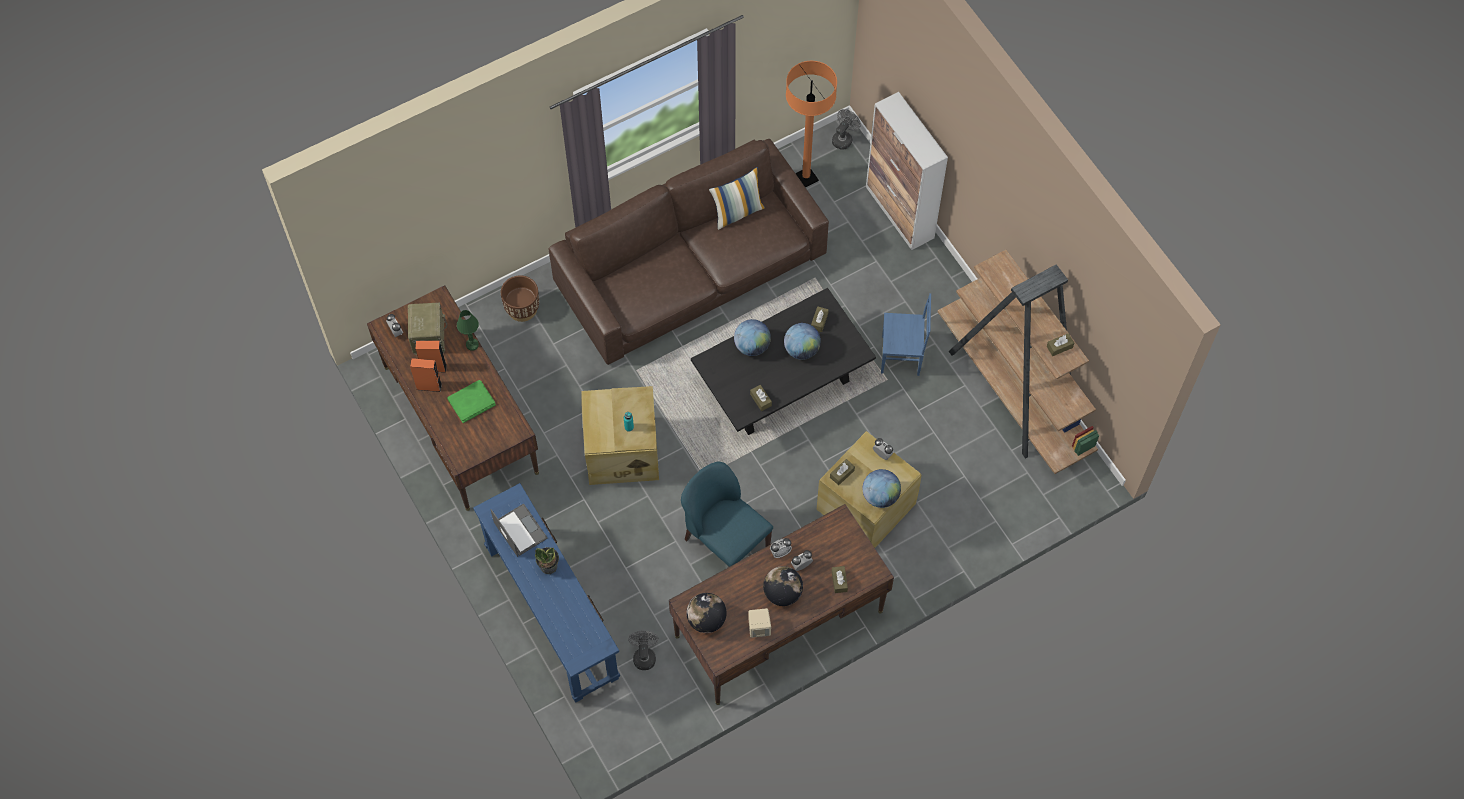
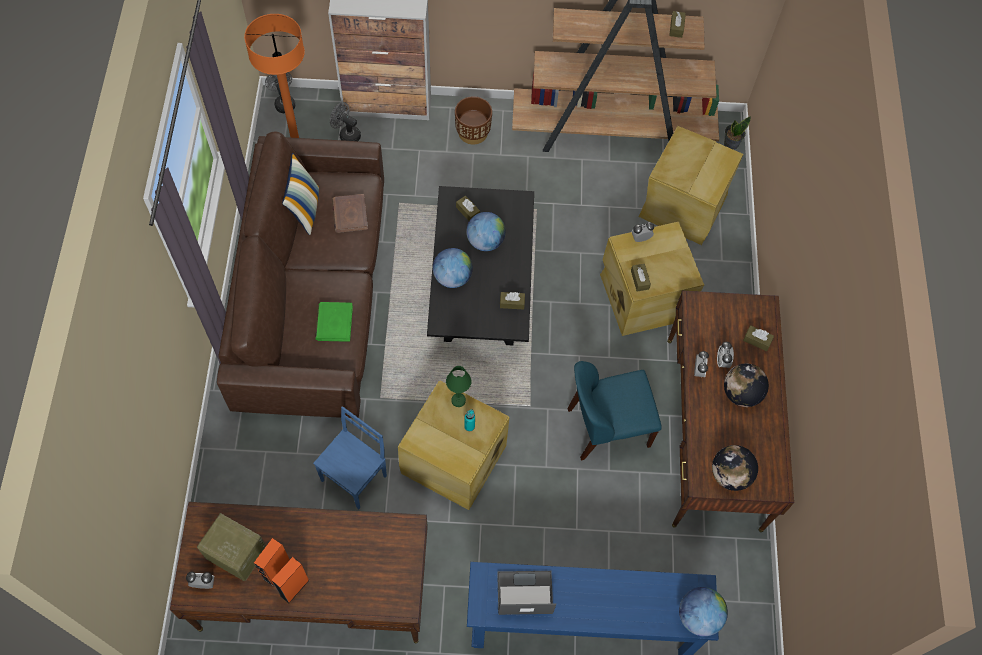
camera: 60 degrees left, 0 degrees up
(471, 402) = (344, 555): green book -> green book (334, 323)
(472, 345) = (279, 515): green table lamp -> green table lamp (458, 400)
(522, 308) = (237, 458): brown planter -> brown planter (473, 132)
(548, 566) = (582, 588): potted plant -> potted plant (730, 144)
(644, 655) = (676, 566): grey fan -> grey fan (347, 134)
(754, 244) = (349, 215): none -> brown book
(759, 628) = (765, 434): beige speaker -> none
(880, 496) = (681, 263): globe -> globe (698, 616)
(901, 356) = (522, 186): blue chair -> blue chair (355, 478)
(982, 489) = (684, 205): none -> beige storage box

